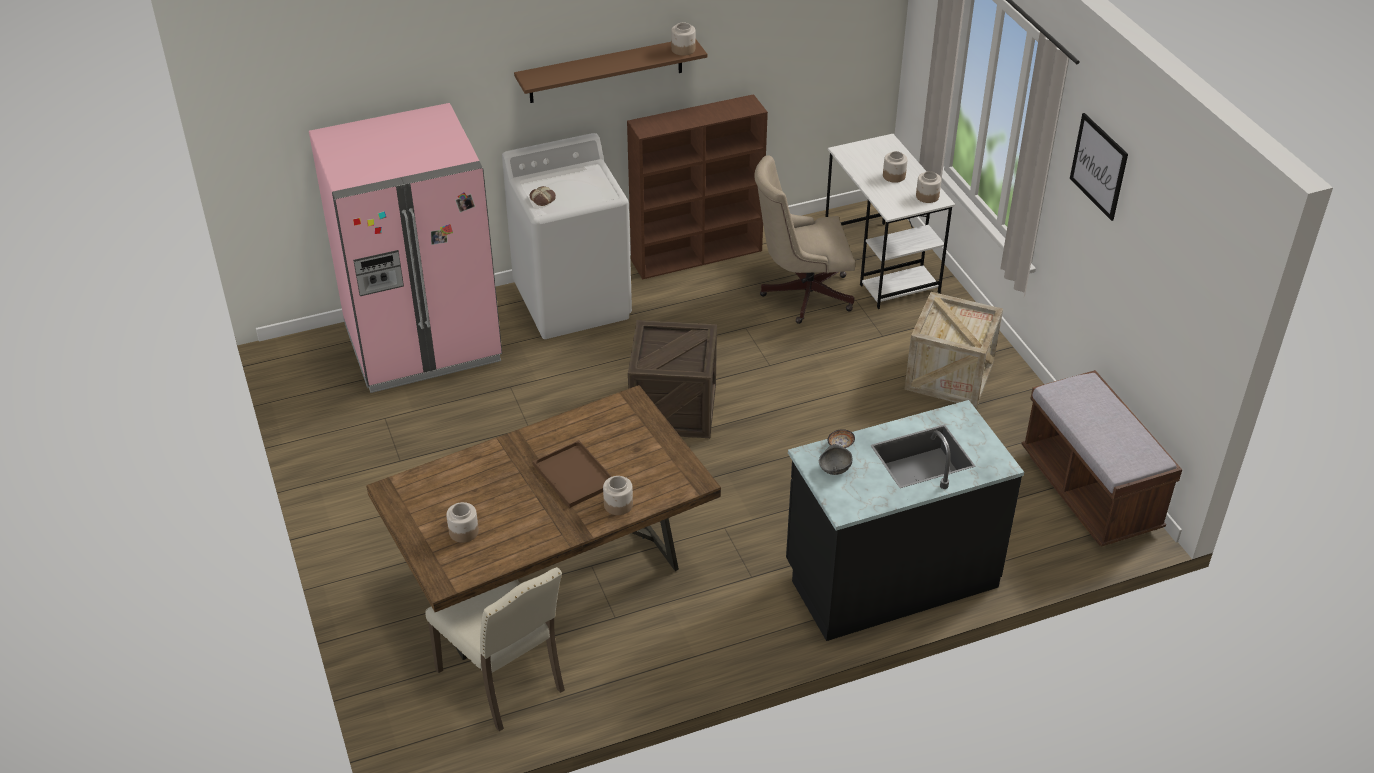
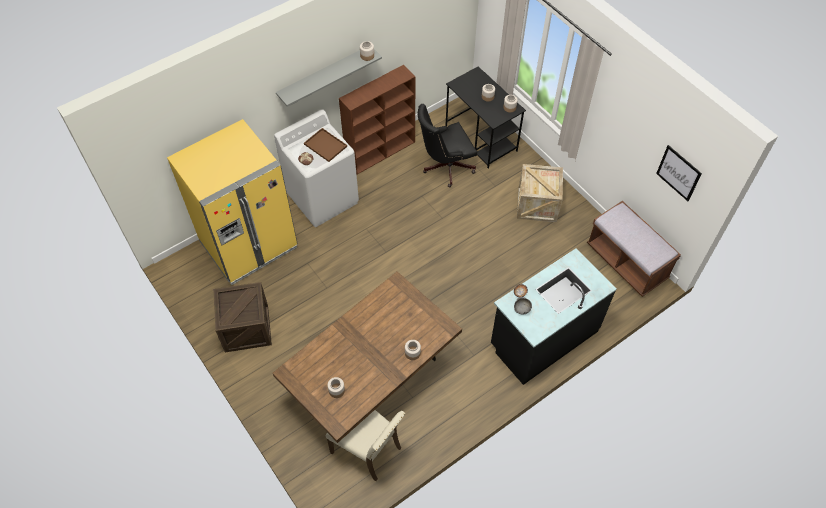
camera: 15 degrees left, 15 degrees up
(423, 344) = (249, 245): pink fridge -> yellow fridge
(573, 474) = (382, 339): brown tray -> brown tray (324, 145)
(606, 70) = (324, 76): brown shelf -> grey shelf
(673, 408) = (400, 258): crate -> crate (246, 328)
(801, 294) = (445, 167): beige office chair -> black office chair
(881, 265) = (481, 138): white desk -> black desk
(1098, 166) = (622, 104): picture -> picture (678, 173)

